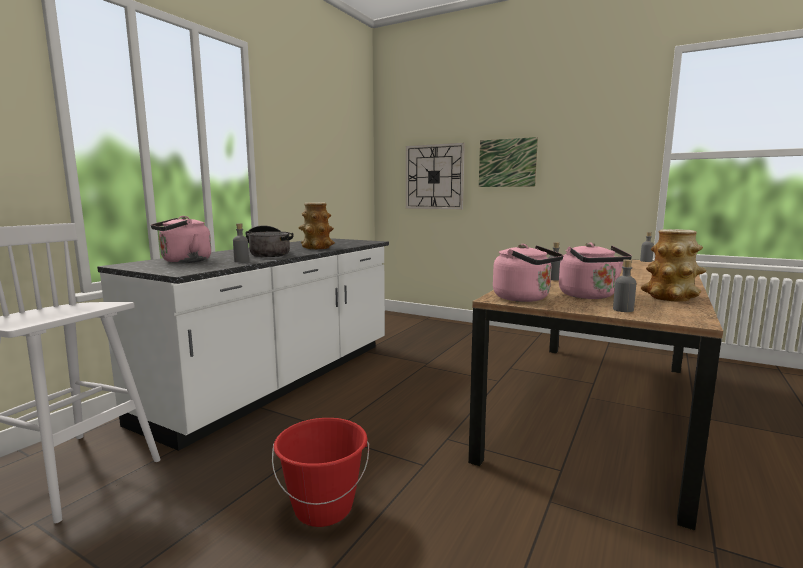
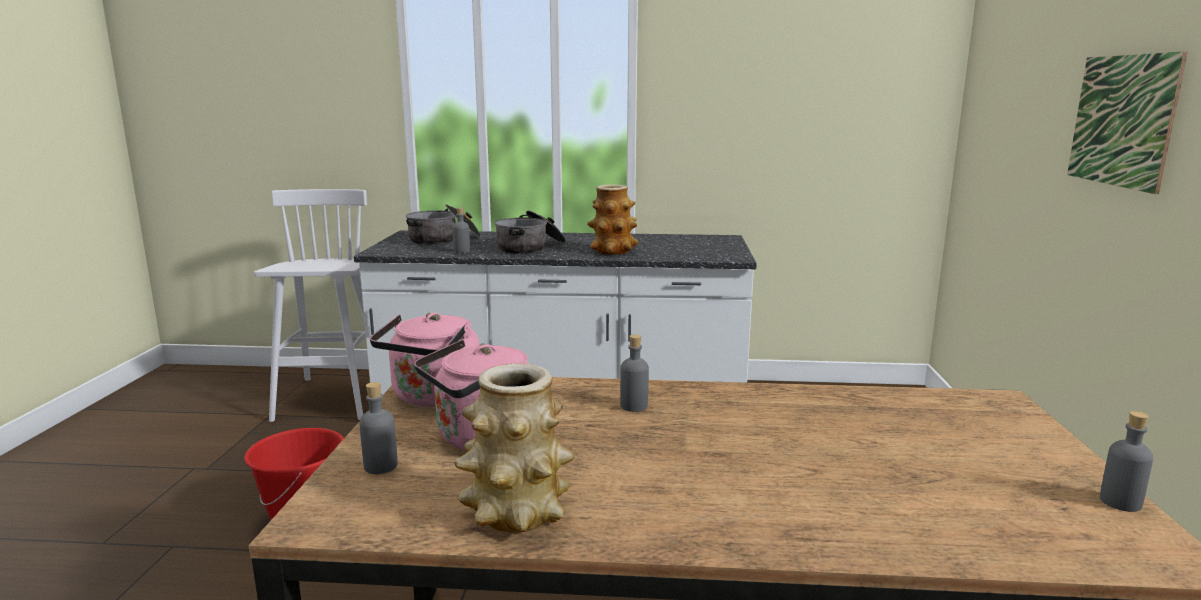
camera: 65 degrees right, 5 degrees up
(183, 261) = (444, 239): pink kettle -> cooking pot
(434, 177) = (1017, 139): wall clock -> none

